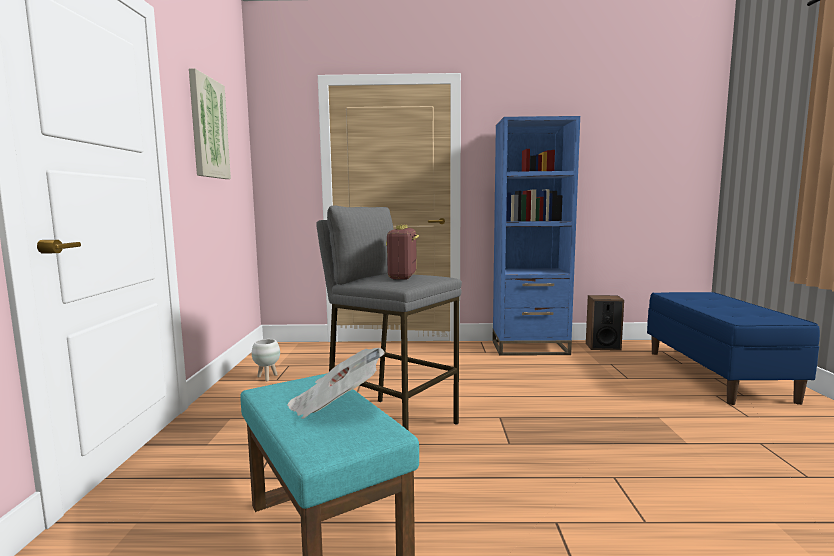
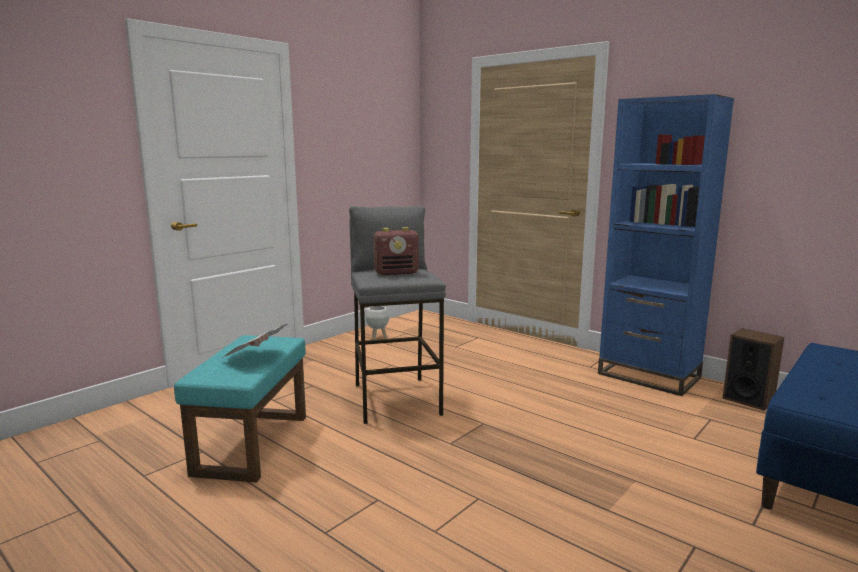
camera: 40 degrees right, 5 degrees up
(208, 128) = (352, 124): picture -> none
(402, 276) = (397, 273): radio -> radio turned 150 degrees counterclockwise

